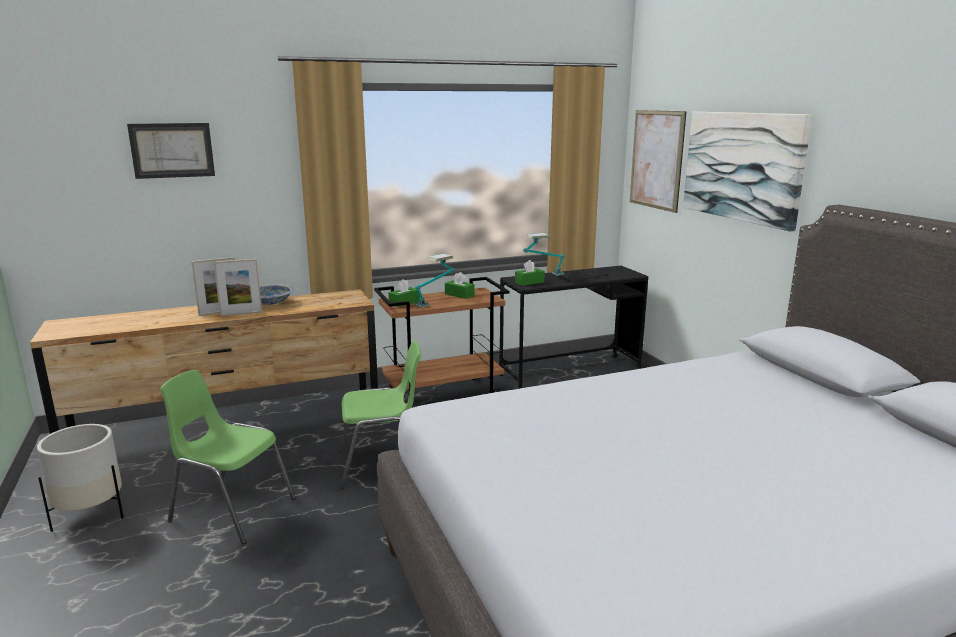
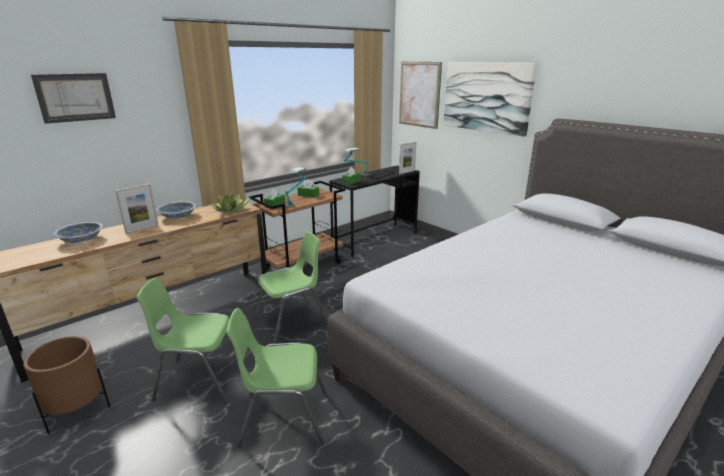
camera: 20 degrees left, 5 degrees up
(90, 514) = (77, 411): white planter -> brown planter
(150, 316) = (81, 240): none -> bowl
(241, 314) = (162, 228): picture frame -> picture frame (407, 172)
(295, 578) = (283, 417): none -> green chair
(336, 302) = (230, 210): none -> potted plant

